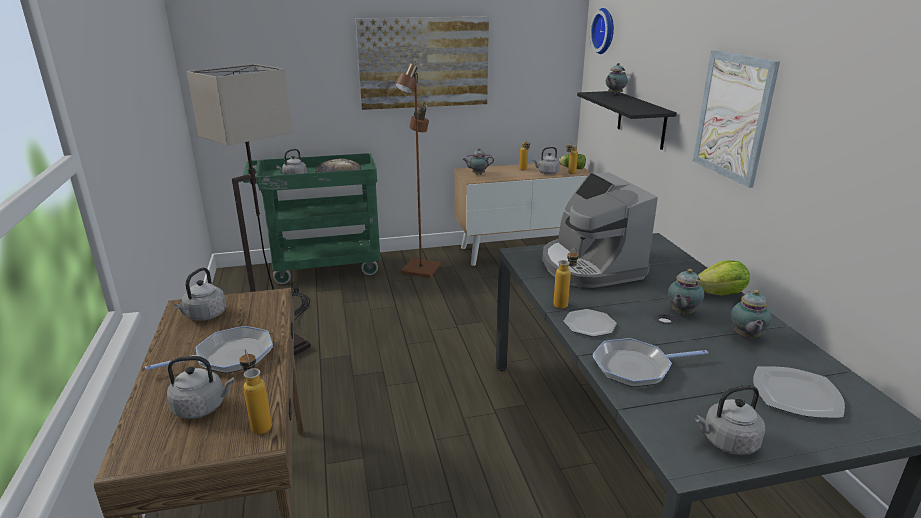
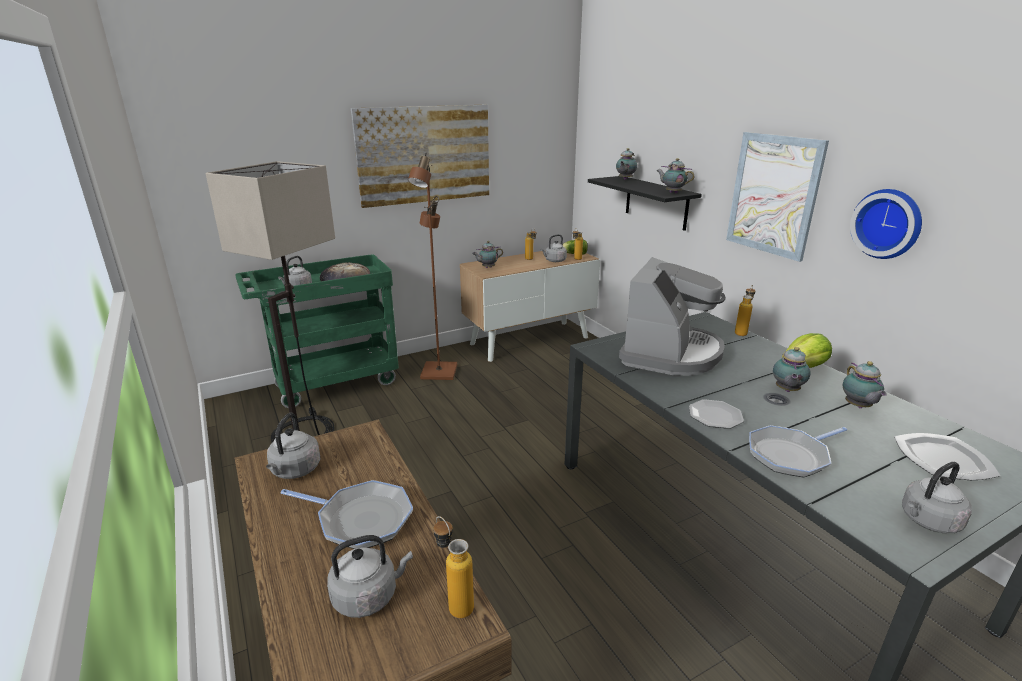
camera: 15 degrees left, 0 degrees up
(230, 356) = (361, 519): frying pan -> frying pan turned 60 degrees clockwise
(564, 303) = (675, 396): bottle -> bottle (741, 332)
(590, 266) = (670, 353): coffee machine -> coffee machine turned 120 degrees counterclockwise
(605, 31) = (603, 117): wall clock -> wall clock (888, 223)
(646, 110) = (672, 193): none -> teapot

